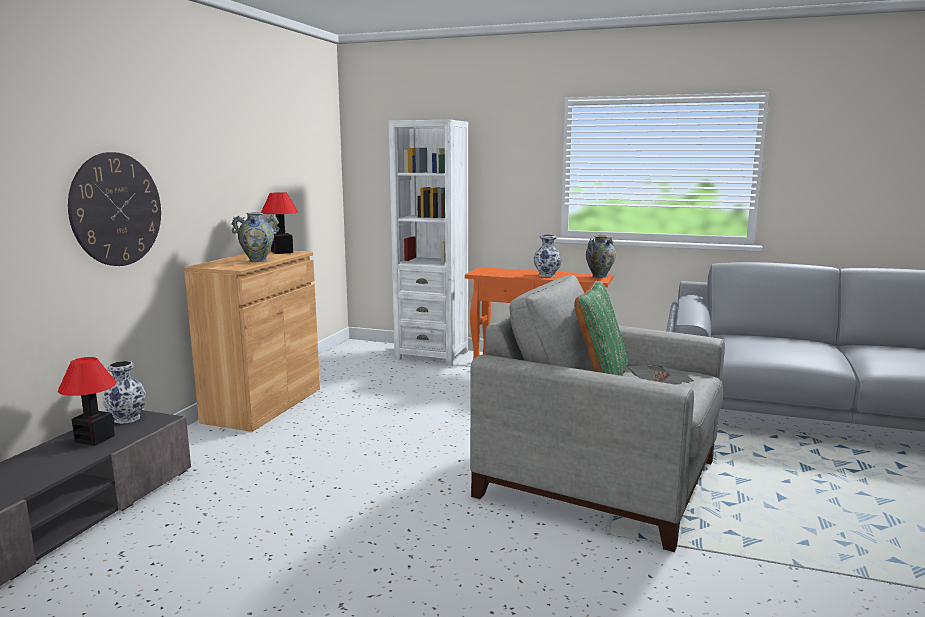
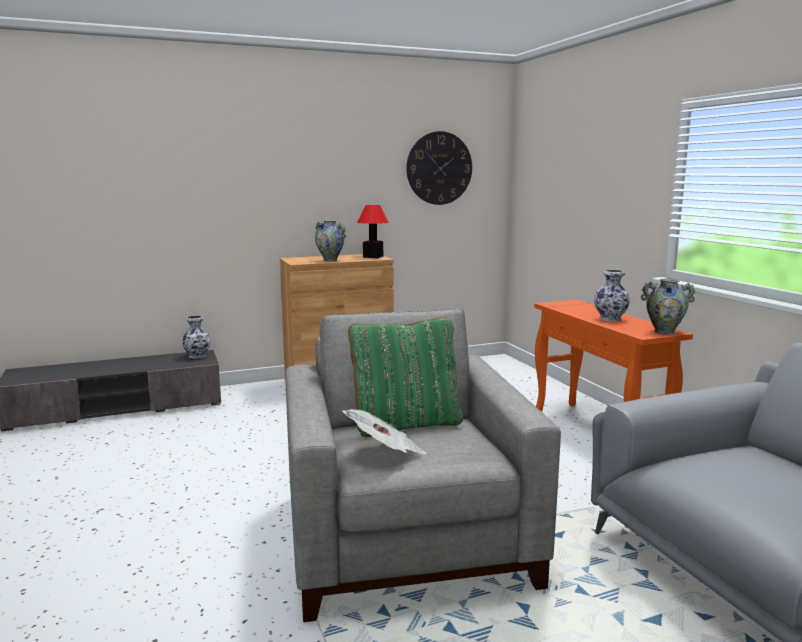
camera: 50 degrees right, 0 degrees up
(94, 439) = (161, 361): table lamp -> none
(116, 209) = (221, 210): wall clock -> wall clock (439, 168)
(432, 355) = (536, 386): white bookcase -> none

